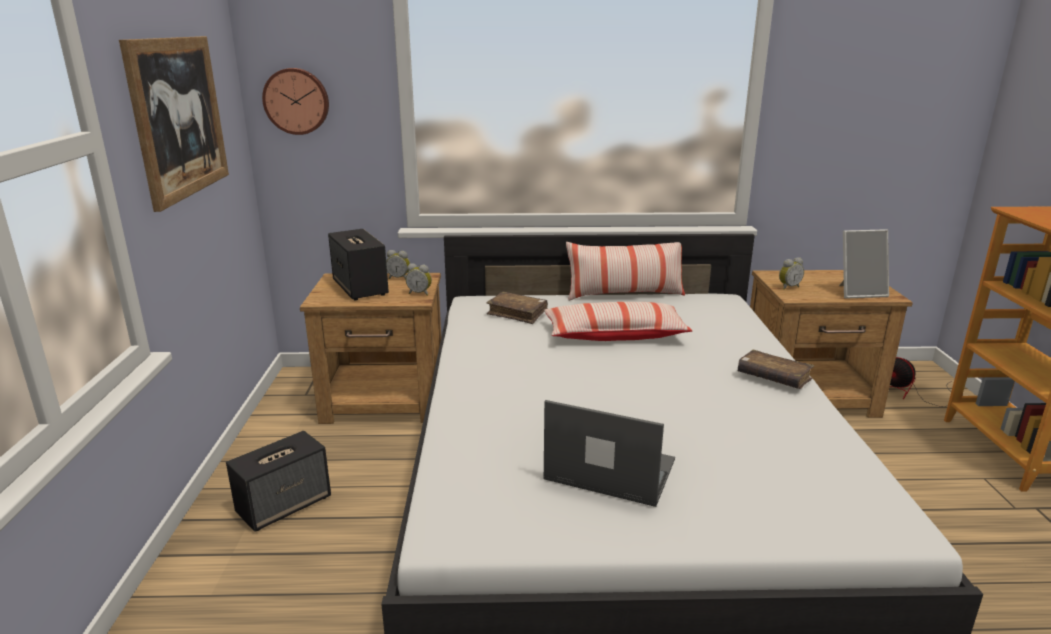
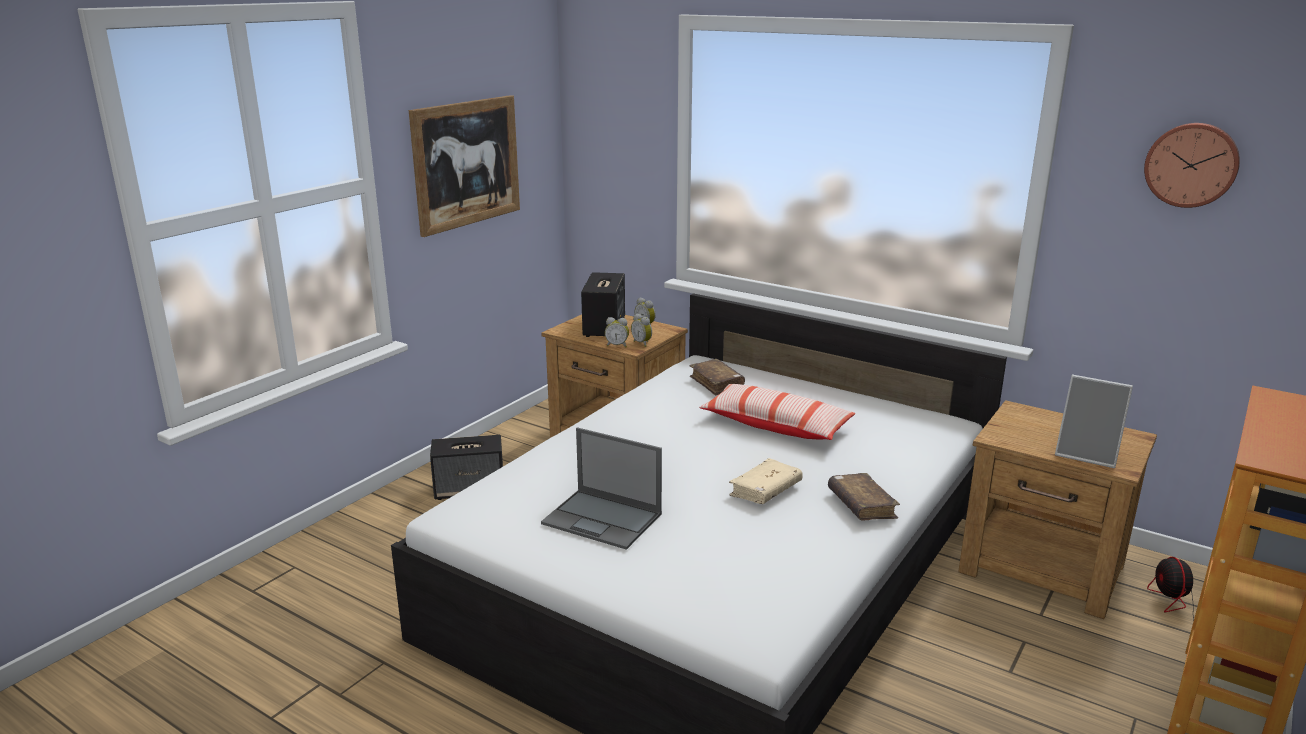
camera: 35 degrees right, 0 degrees up
(297, 101) = (599, 149): wall clock -> wall clock (1191, 164)
(608, 469) = (603, 519): laptop -> laptop turned 150 degrees clockwise
(624, 295) = (849, 392): pillow -> none
(692, 391) = (765, 490): none -> beige book
(788, 287) = (1010, 427): alarm clock -> alarm clock (617, 345)

